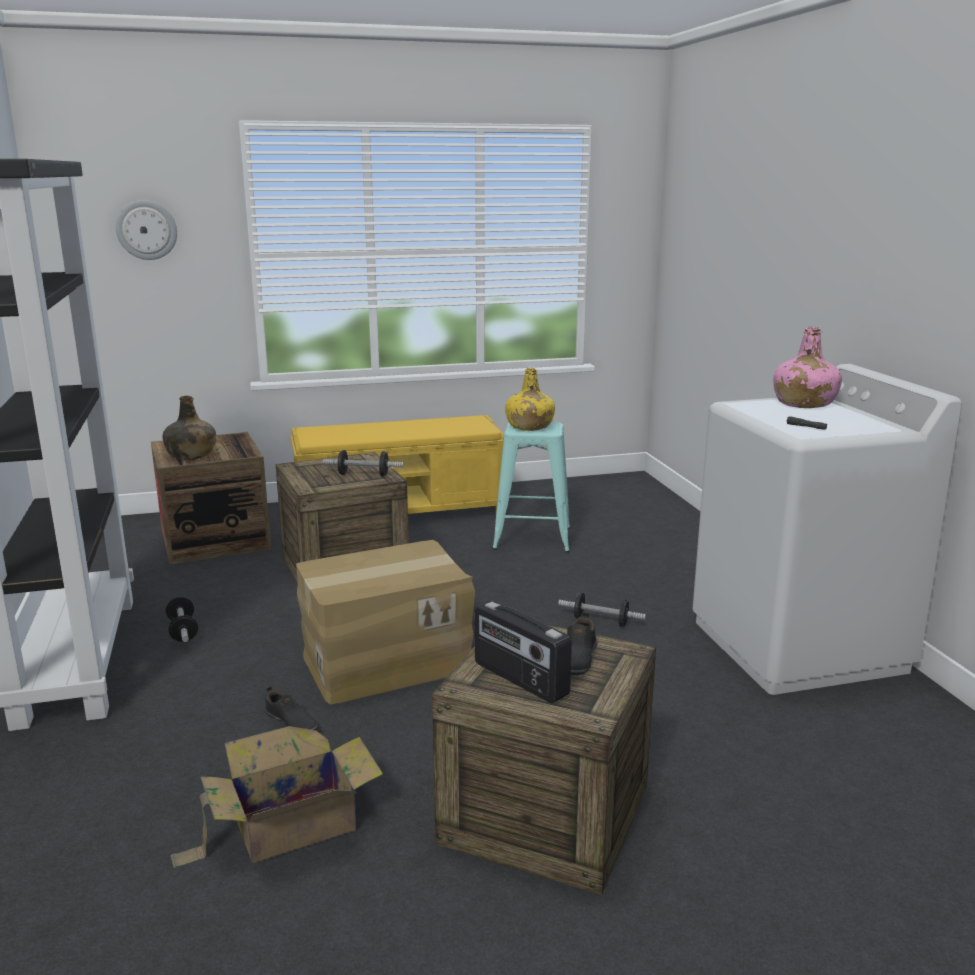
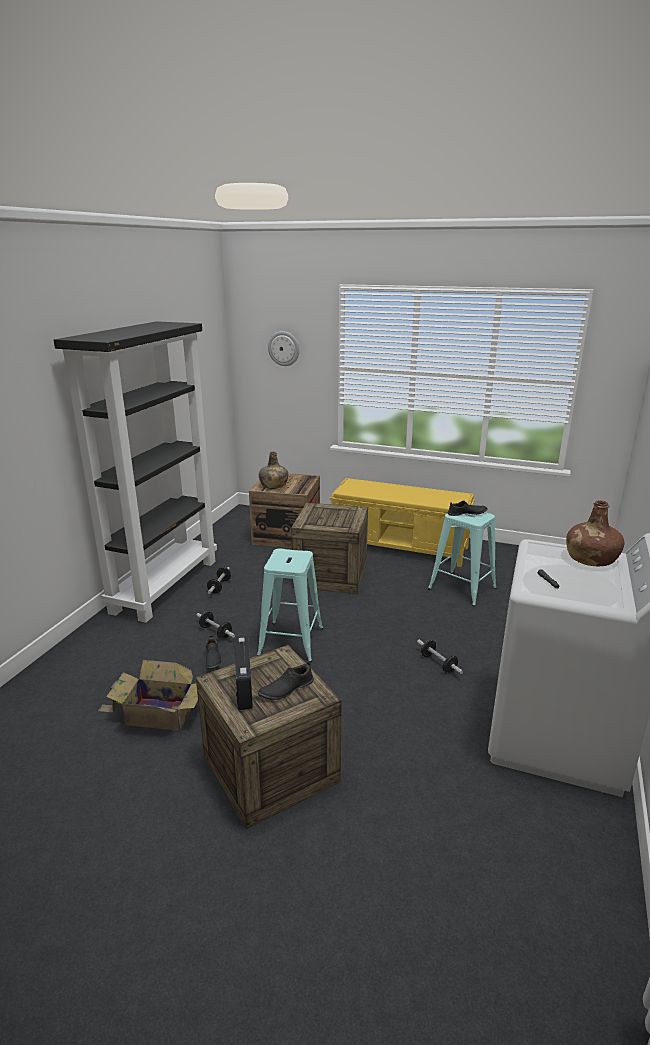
camera: 35 degrees right, 5 degrees up
(363, 475) = (341, 522): dumbbell -> dumbbell (216, 632)
(386, 661) = (291, 641): cardboard box -> turquoise stool
(529, 426) = (467, 513): yellow bottle -> black shoe
(803, 404) = (590, 558): pink bottle -> brown bottle

